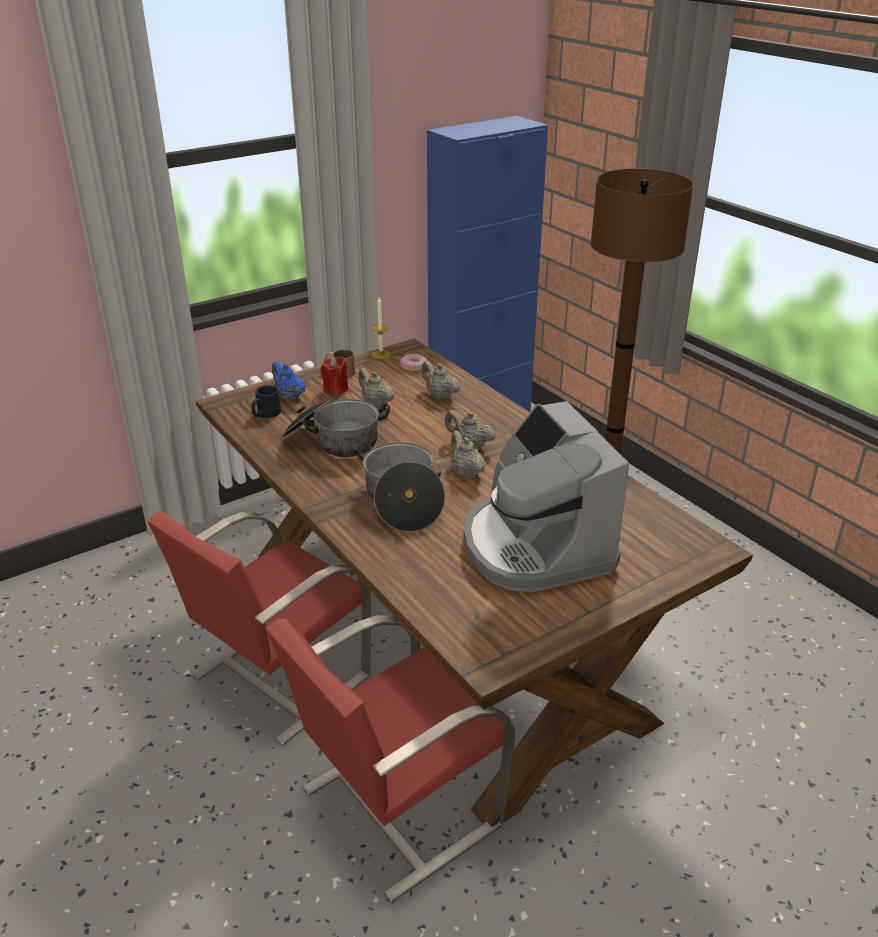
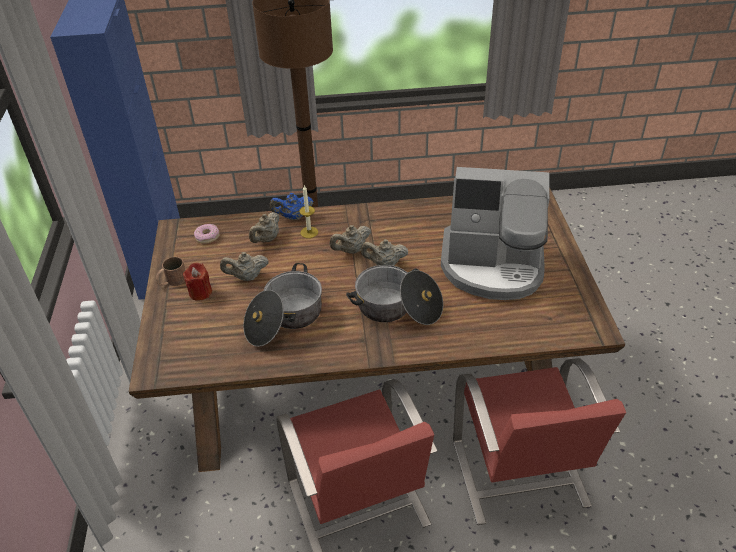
camera: 60 degrees left, 10 degrees up
(265, 414) = (201, 348): black mug -> none
(288, 396) = (184, 325): blue teapot -> blue teapot (293, 217)
(381, 354) = (167, 247): candle -> candle (309, 232)
(439, 396) = (266, 239): beige teapot -> beige teapot turned 45 degrees counterclockwise

